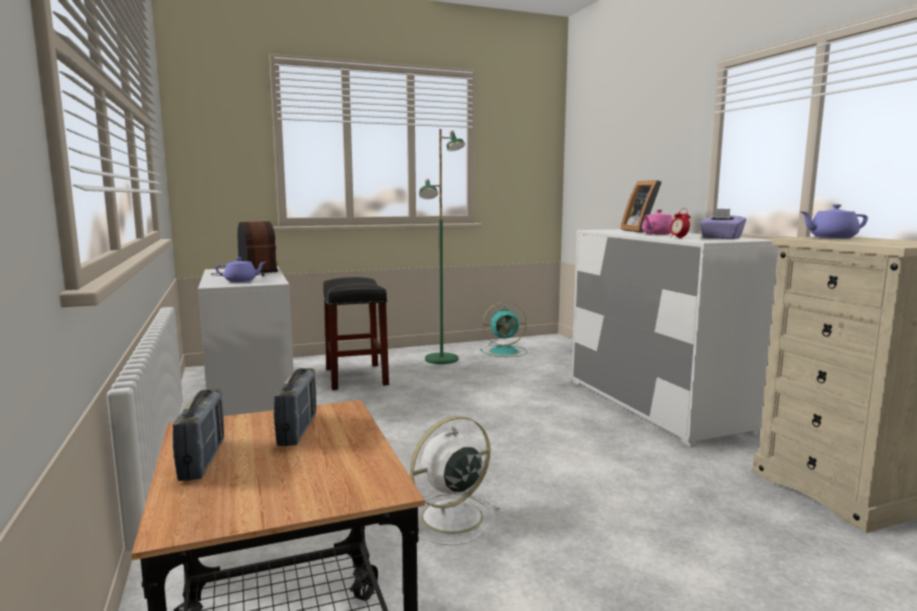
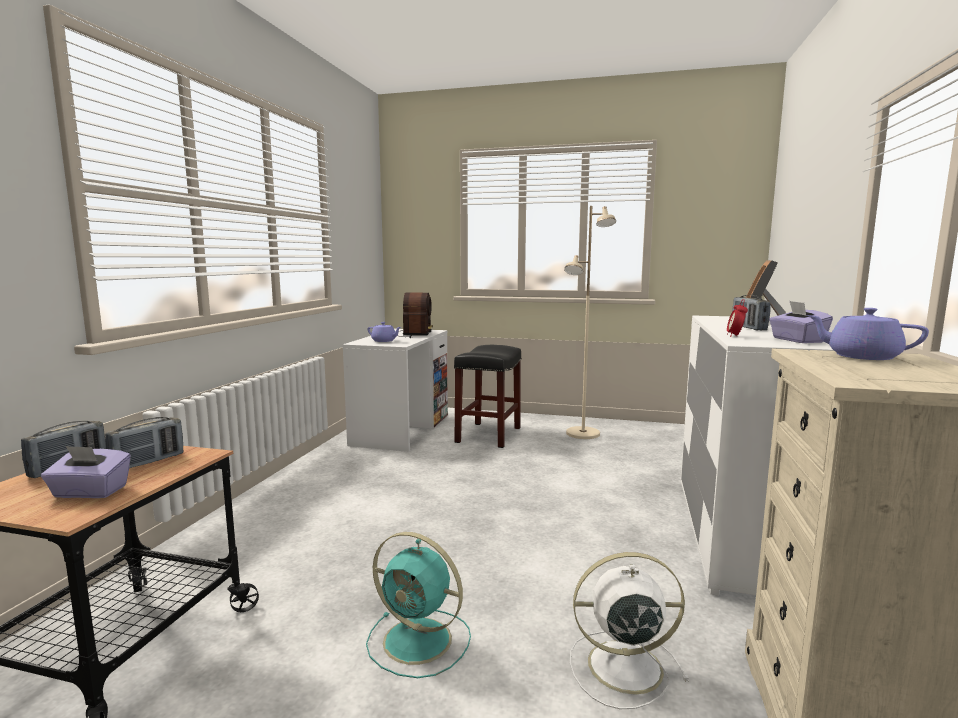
camera: 35 degrees right, 0 degrees up
(325, 468) = (90, 492): none -> purple tissue box
(442, 359) = (583, 434): green floor lamp -> beige floor lamp
(449, 518) = (378, 575): white fan -> white fan (621, 666)
(505, 351) = (658, 438): turquoise fan -> turquoise fan (420, 641)
(657, 234) = (748, 328): pink teapot -> radio

